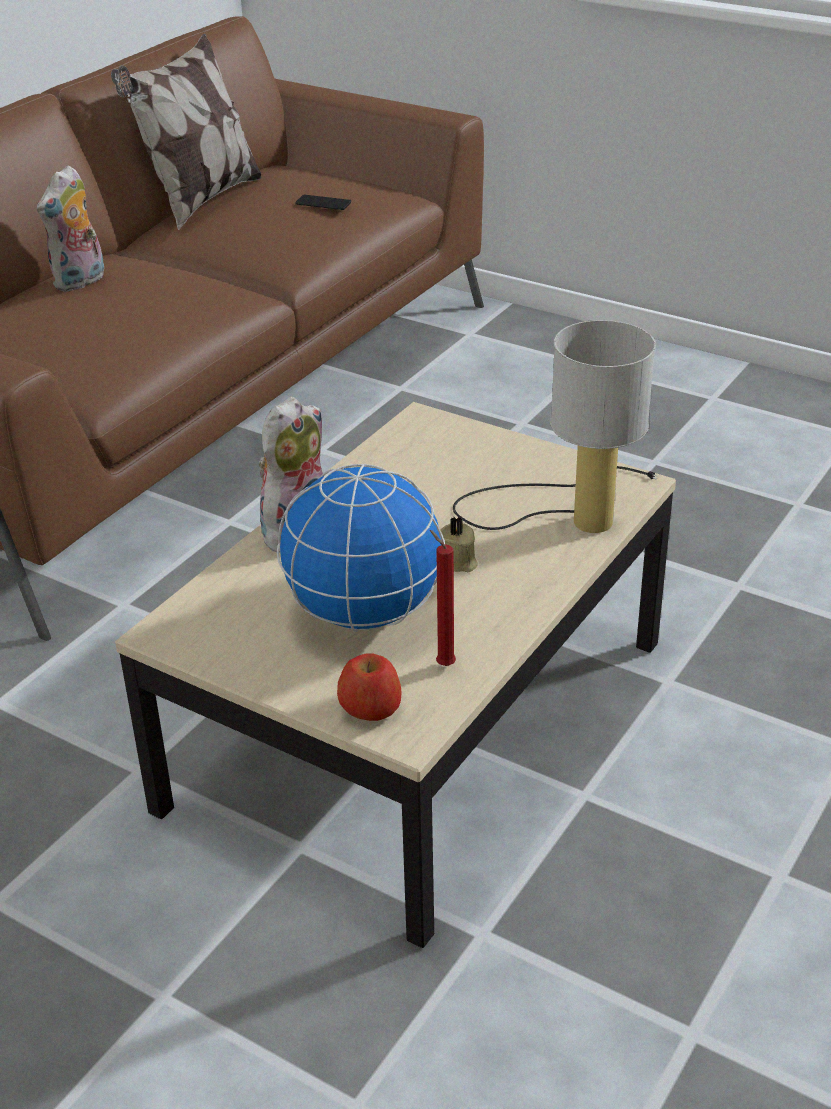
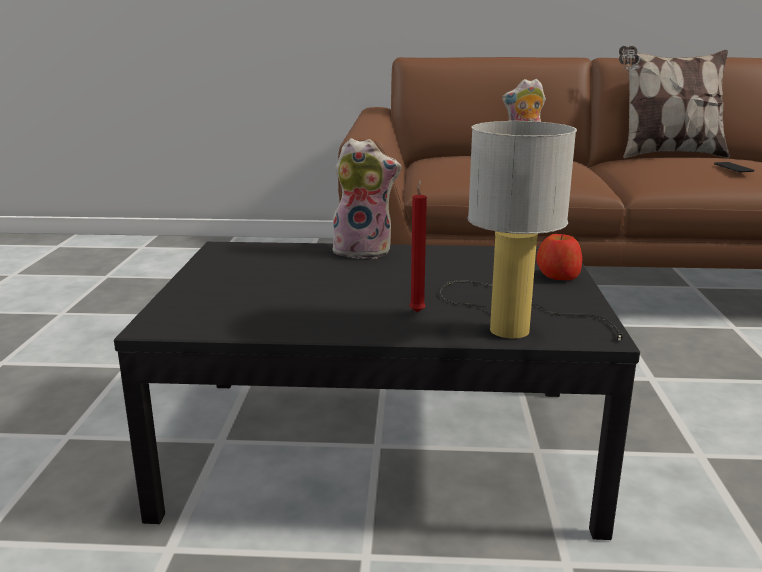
camera: 60 degrees right, 15 degrees down
(363, 613) = (289, 285): globe -> none
(370, 708) = (179, 309): apple -> apple (558, 276)
(420, 724) = (380, 448): beige coffee table -> black coffee table
(443, 664) = (249, 319): red candle -> red candle (417, 311)
(457, 563) = (384, 298): beige candle -> none

